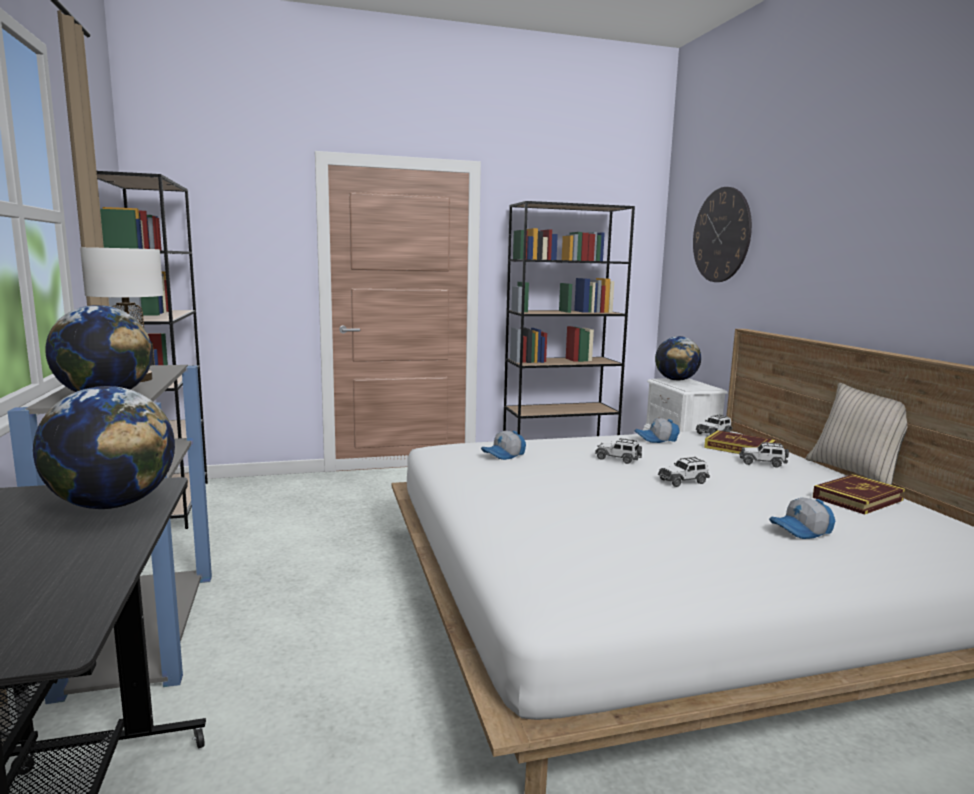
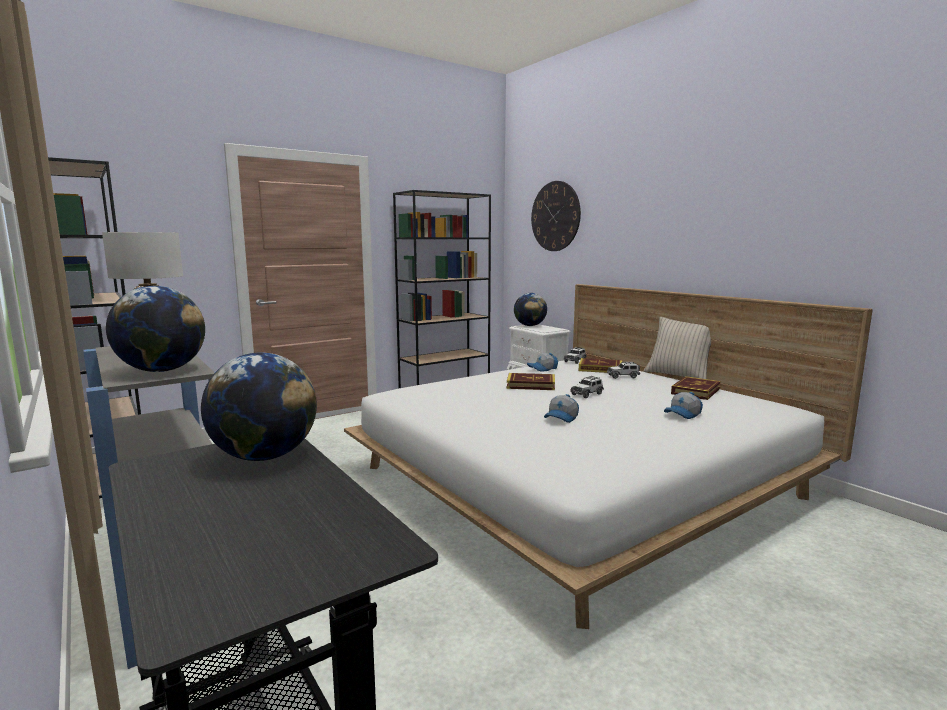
camera: 20 degrees left, 0 degrees up
(504, 455) = (448, 392): cap -> cap (562, 418)
(618, 459) = (531, 385): toy car -> book

